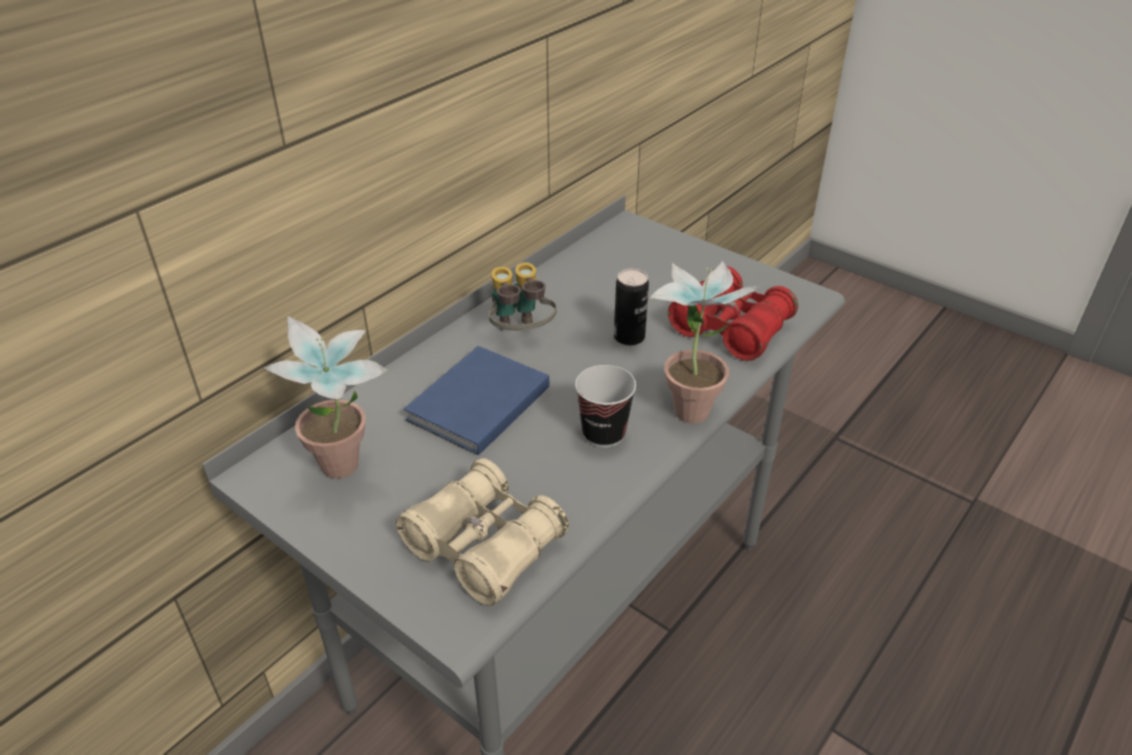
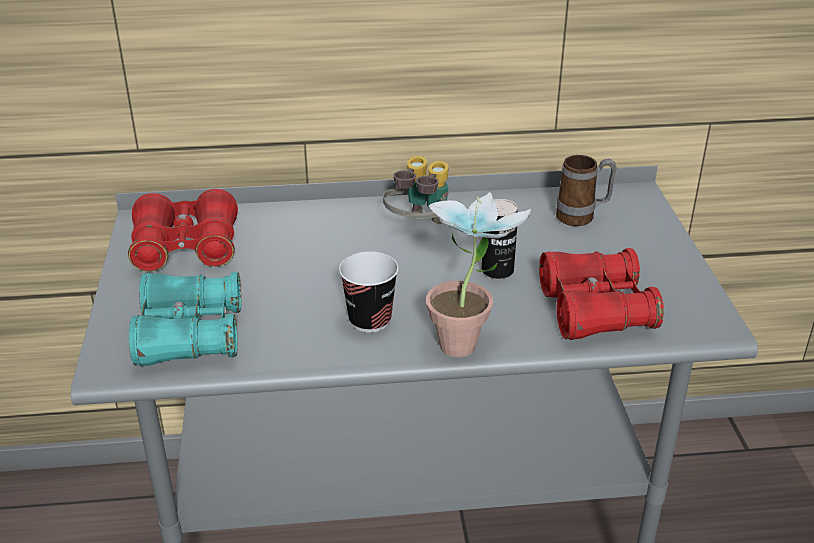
camera: 45 degrees right, 5 degrees down
(348, 473) = (186, 248): potted plant -> red binoculars
(475, 404) = (318, 252): blue book -> none
(484, 546) = (190, 335): beige binoculars -> turquoise binoculars
(621, 262) = (582, 217): none -> mug

